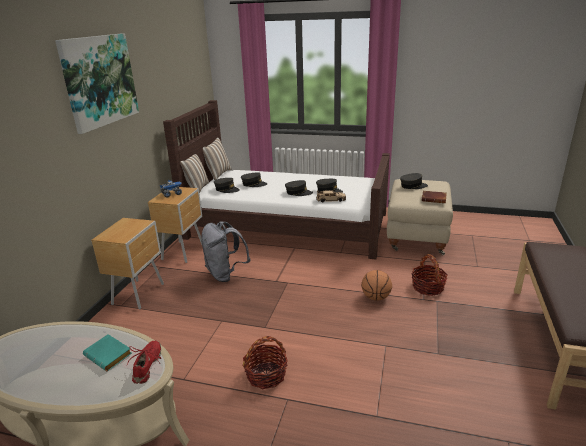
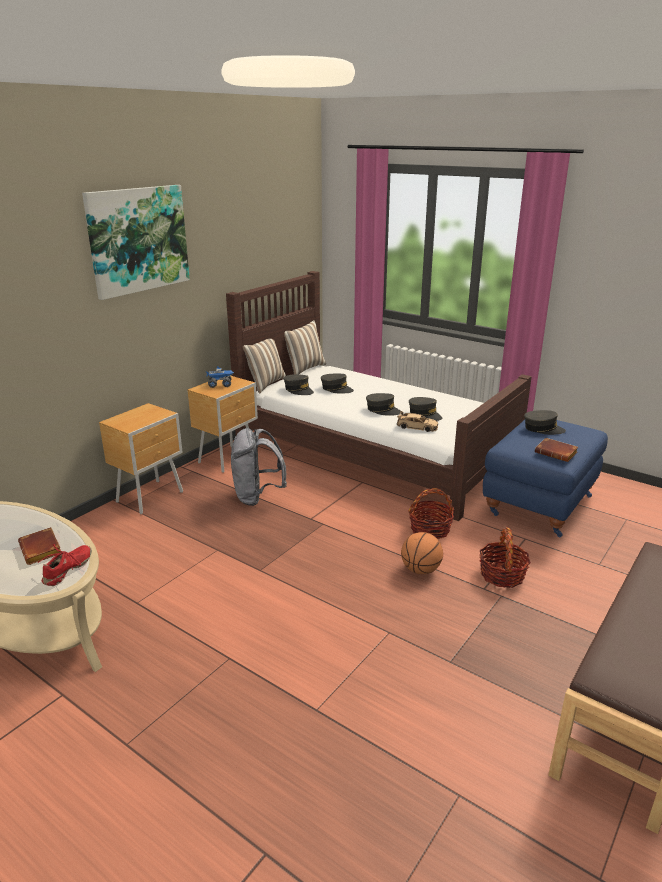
camera: 20 degrees right, 0 degrees up
(110, 355) = (42, 550): turquoise book -> brown book
(266, 375) = (224, 624): basket -> basket (430, 529)
(416, 237) = (538, 503): beige ottoman -> blue ottoman

